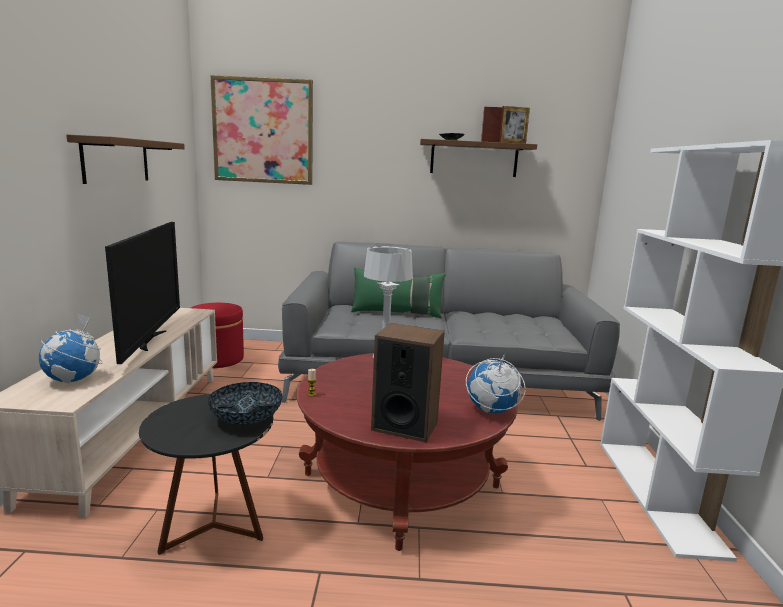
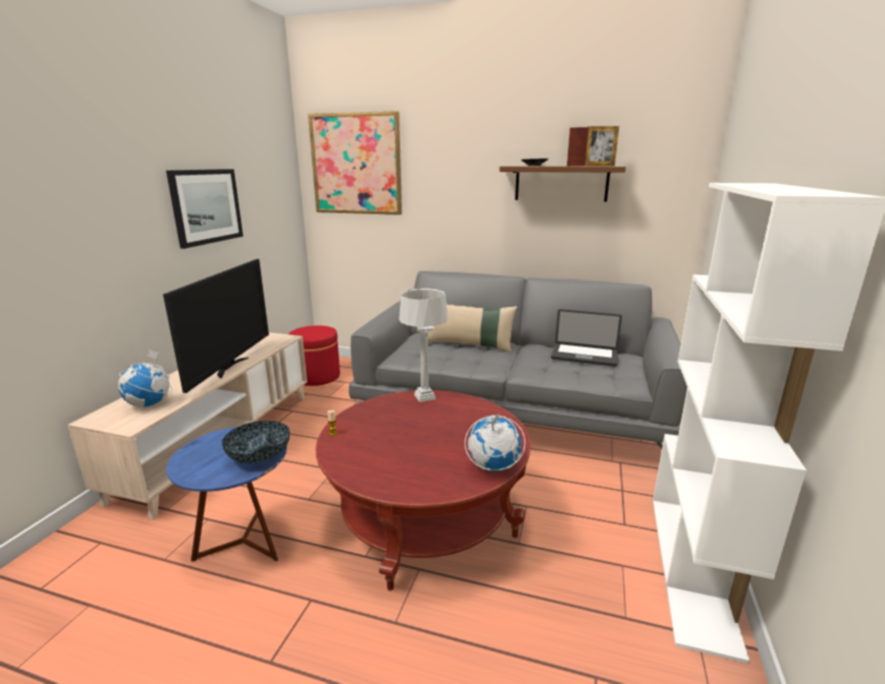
camera: 15 degrees right, 5 degrees up
(116, 160) = (206, 206): brown shelf -> picture
(214, 527) = (244, 542): black side table -> blue side table
(397, 313) = (469, 345): green pillow -> beige pillow
(404, 425) = (396, 476): speaker -> none
(511, 319) = (584, 356): none -> laptop

